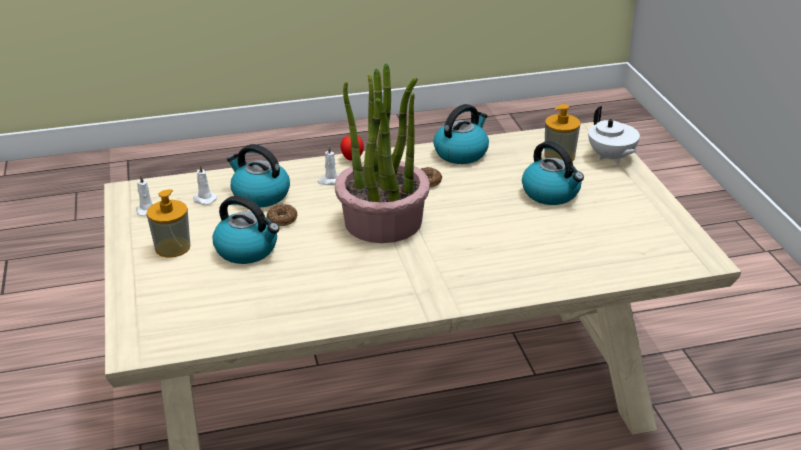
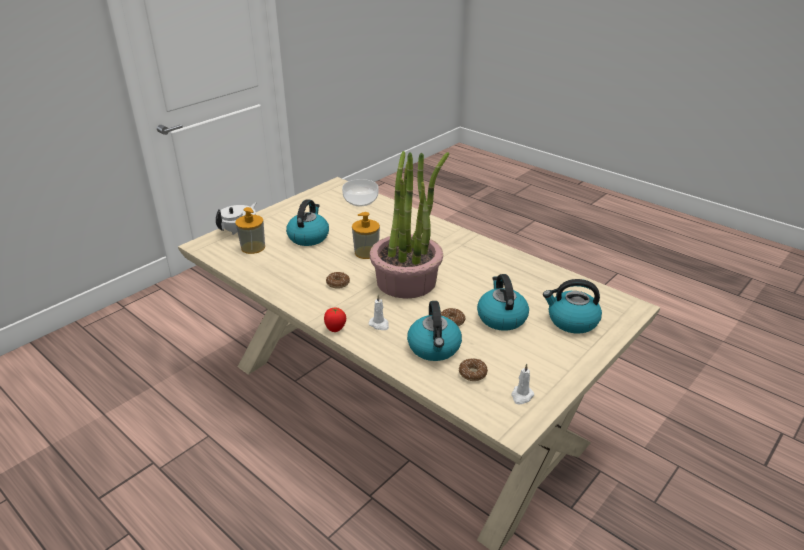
camera: 125 degrees left, 0 degrees up
(172, 247) = (541, 351): soap dispenser -> soap dispenser (366, 252)
(204, 199) = (472, 373): white candle -> donut
(461, 153) = (281, 285): kettle -> kettle (571, 321)
(627, 261) = (360, 201): none -> bowl

